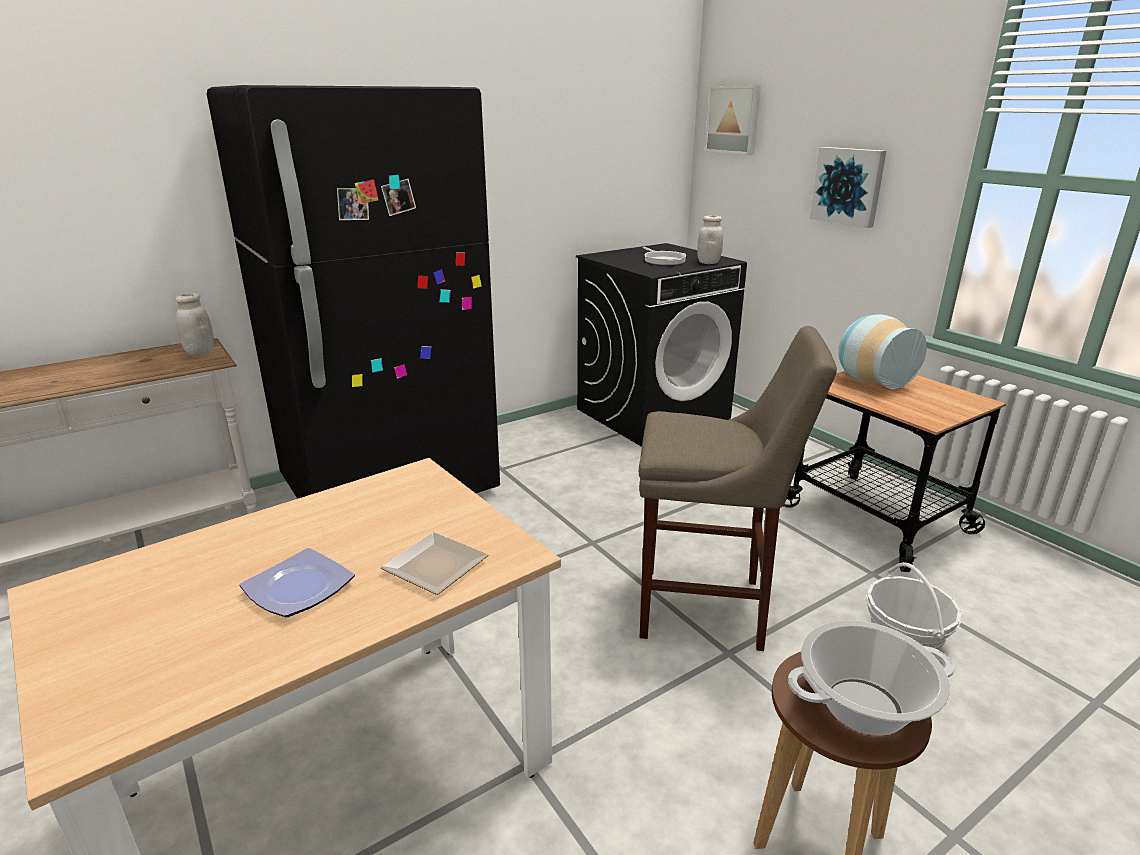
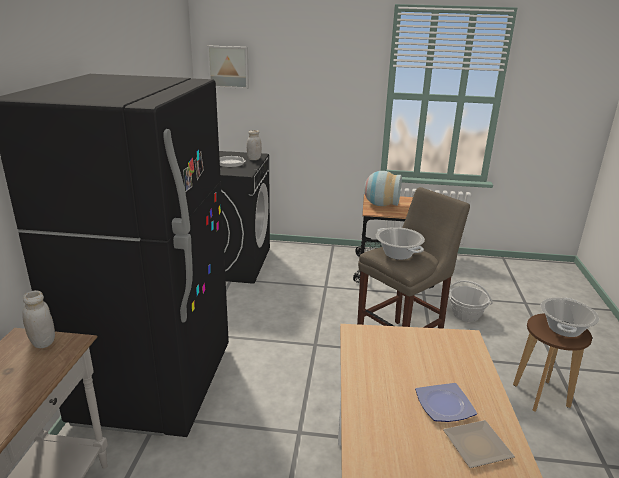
camera: 50 degrees left, 0 degrees up
(435, 569) = (461, 362): plate -> plate (479, 447)
(694, 429) = (398, 254): none -> cooking pot
(848, 186) = (319, 104): picture -> none

